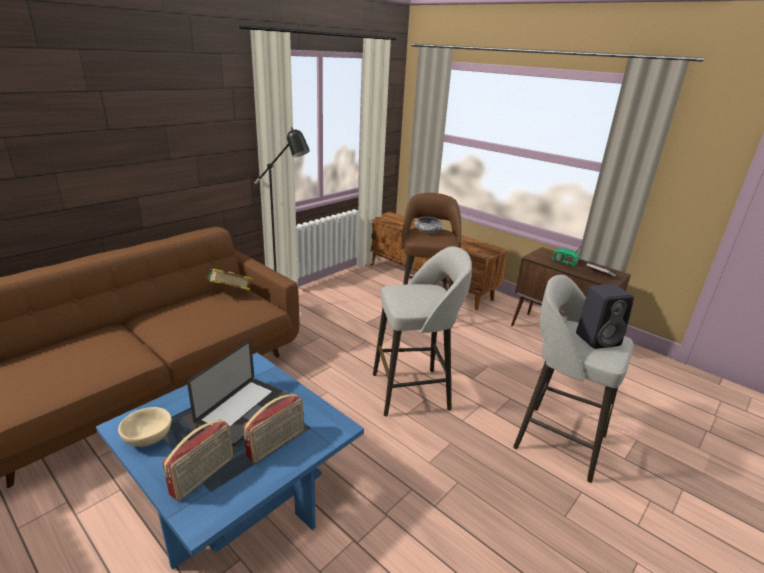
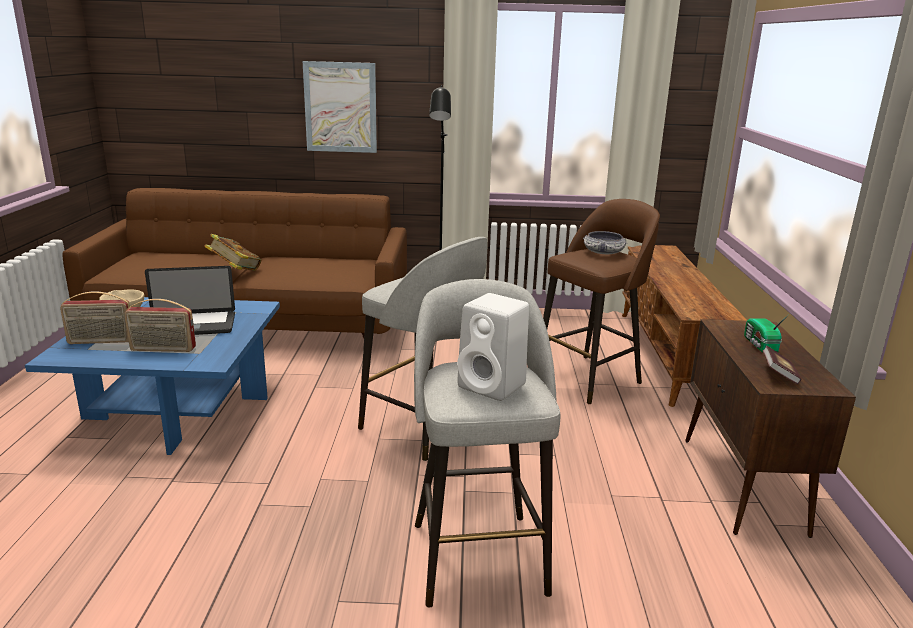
camera: 50 degrees right, 5 degrees down
(162, 153) = (340, 107): none -> picture
(229, 294) = (353, 263): book -> book (235, 271)
(598, 339) = (494, 386): black speaker -> white speaker

